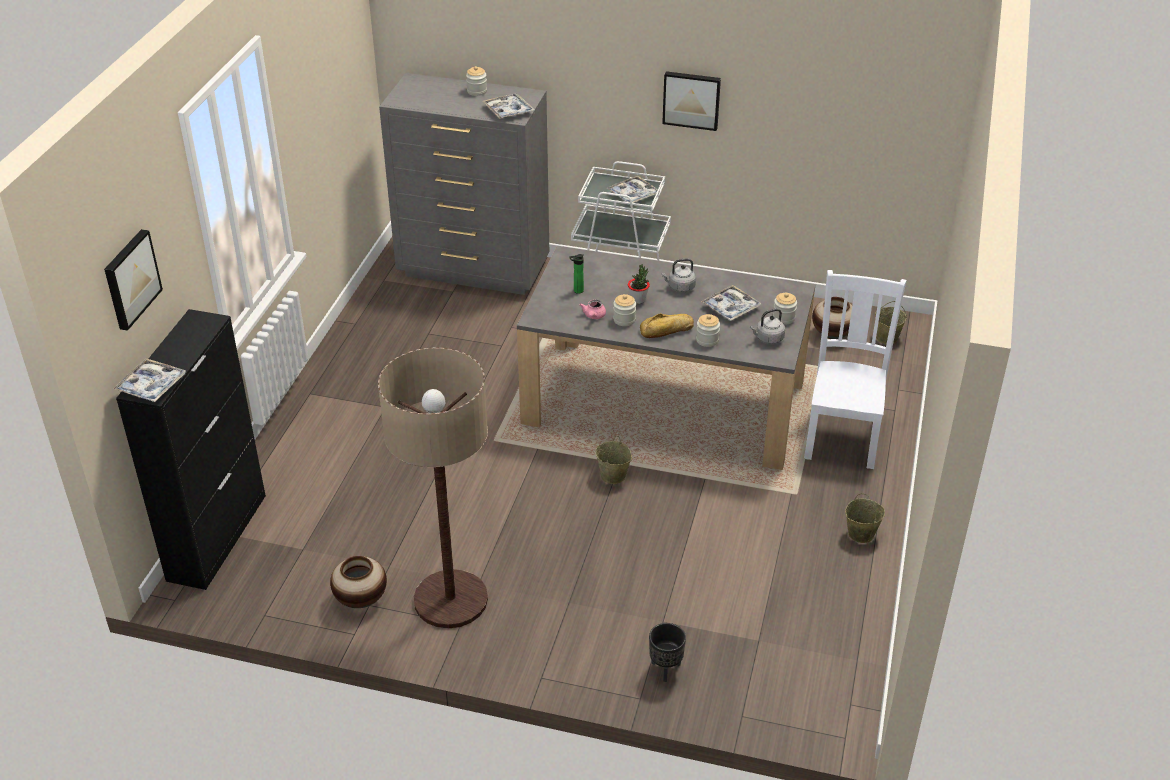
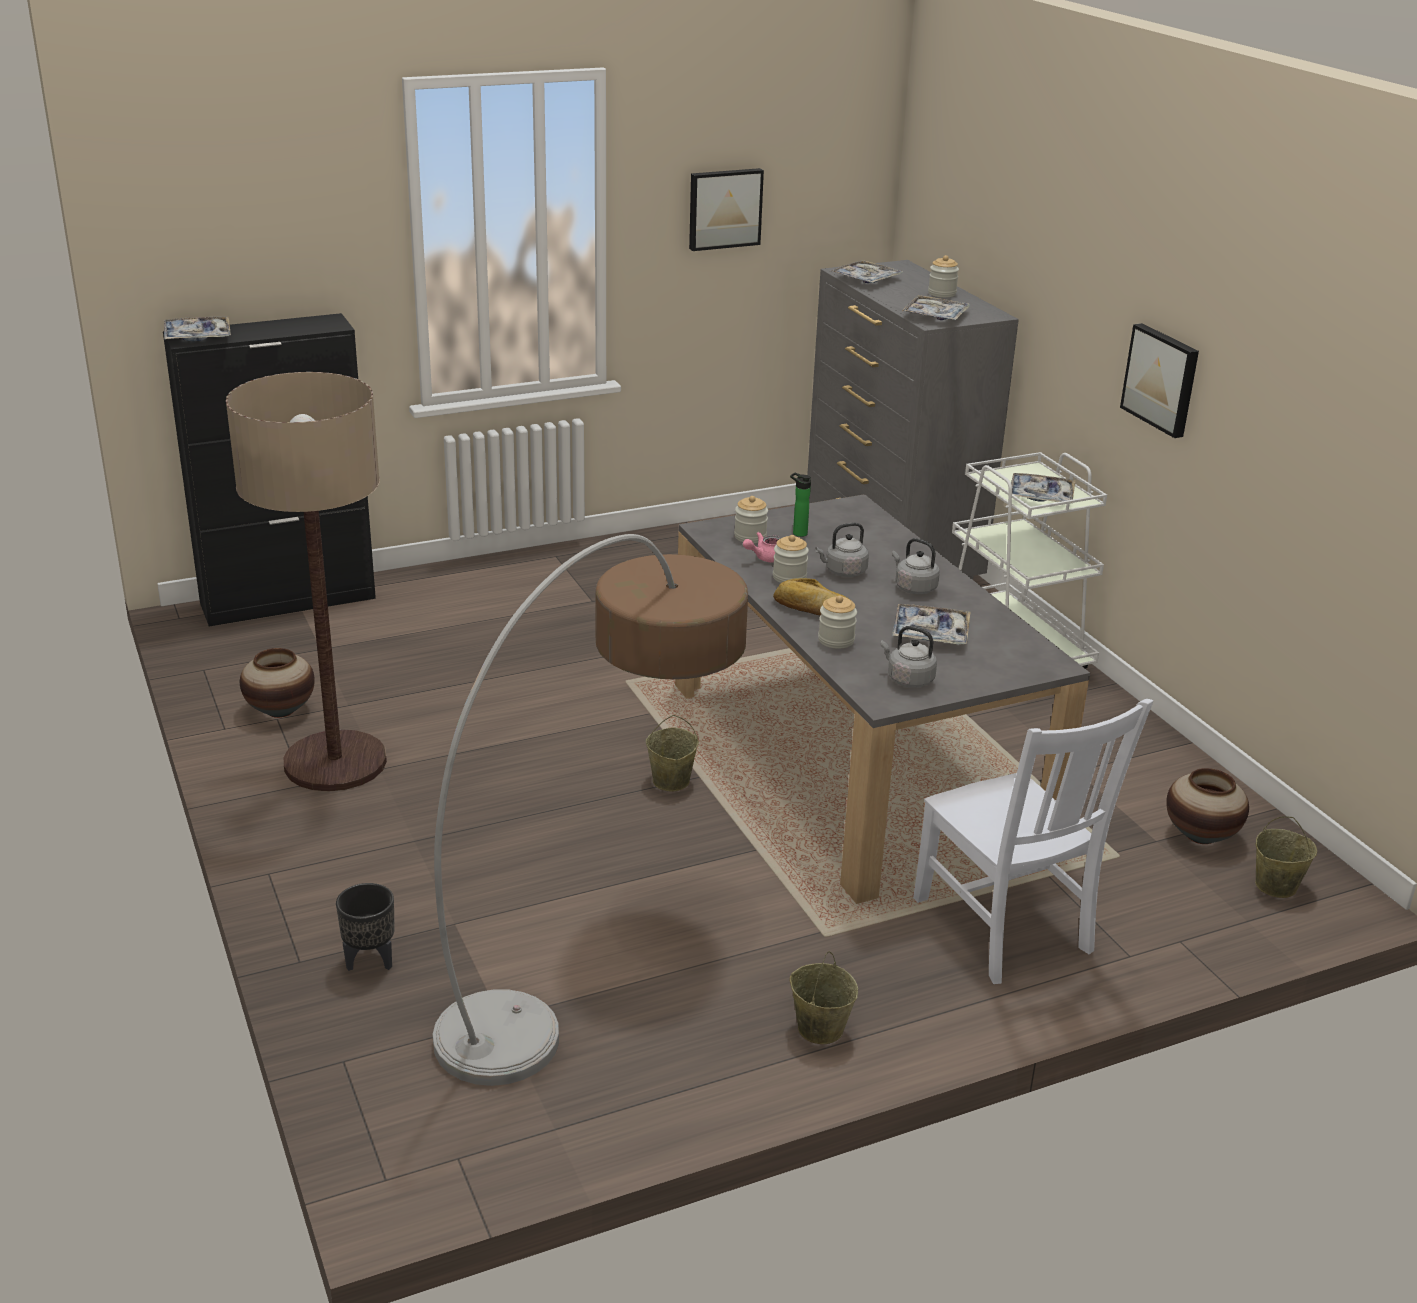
camera: 50 degrees right, 10 degrees down
(130, 279) = (241, 217): picture -> picture (724, 208)
(420, 101) = (866, 279): none -> tray
(638, 300) = (843, 572): potted plant -> grey kettle
(736, 577) = (600, 950): none -> floor lamp
(783, 318) = (972, 675): jar -> jar (750, 537)
(843, 434) = (1005, 929): white chair -> white chair turned 90 degrees clockwise

